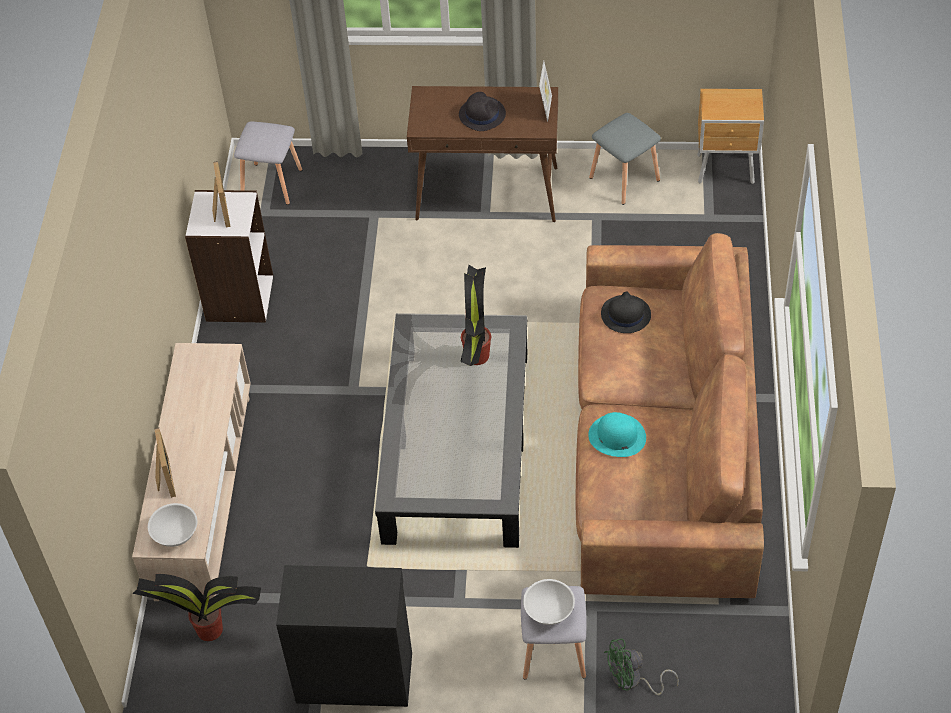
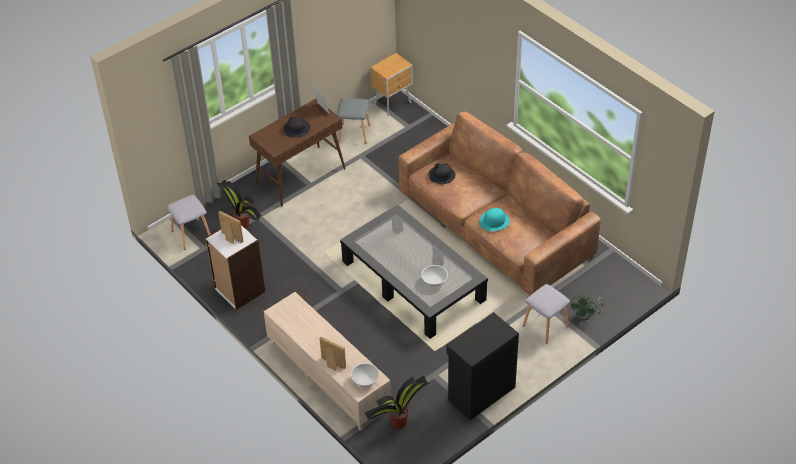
camera: 45 degrees left, 5 degrees down
(476, 356) = (397, 232): potted plant -> potted plant (243, 225)
(548, 610) = (546, 299): white bowl -> white bowl (434, 281)

